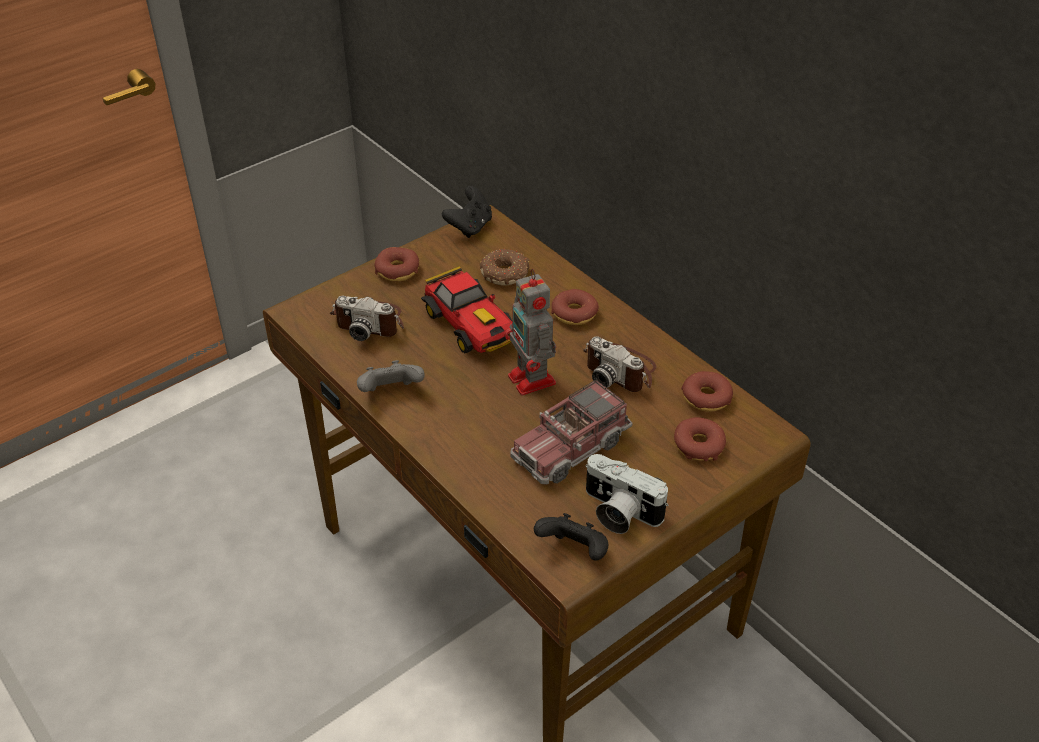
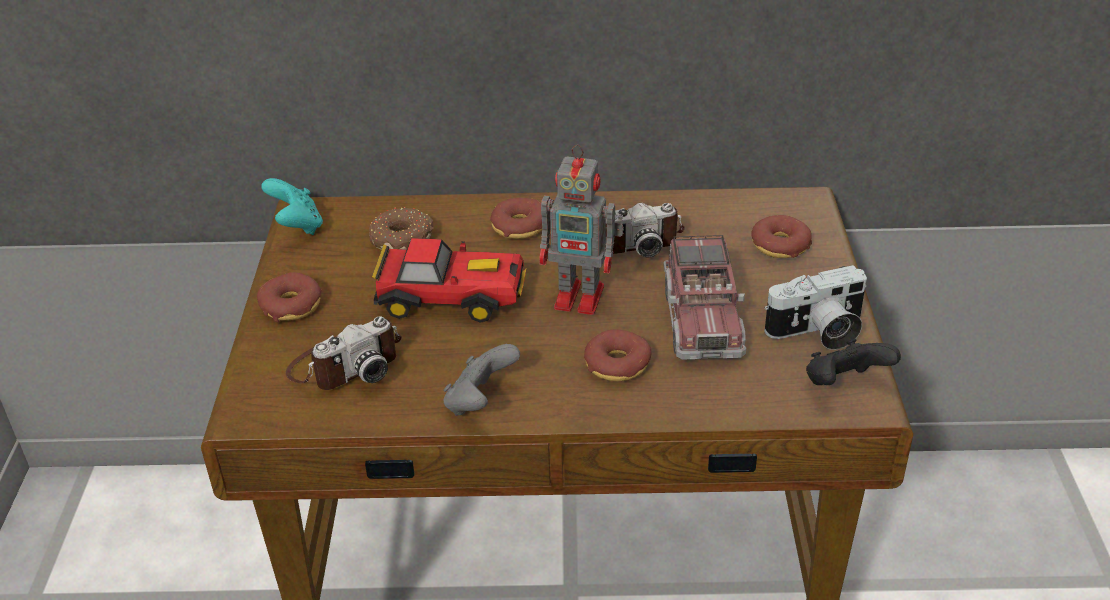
camera: 50 degrees left, 5 degrees down
(470, 227) = (297, 226): black game controller -> turquoise game controller
(706, 398) = (724, 211): donut -> donut (617, 364)

